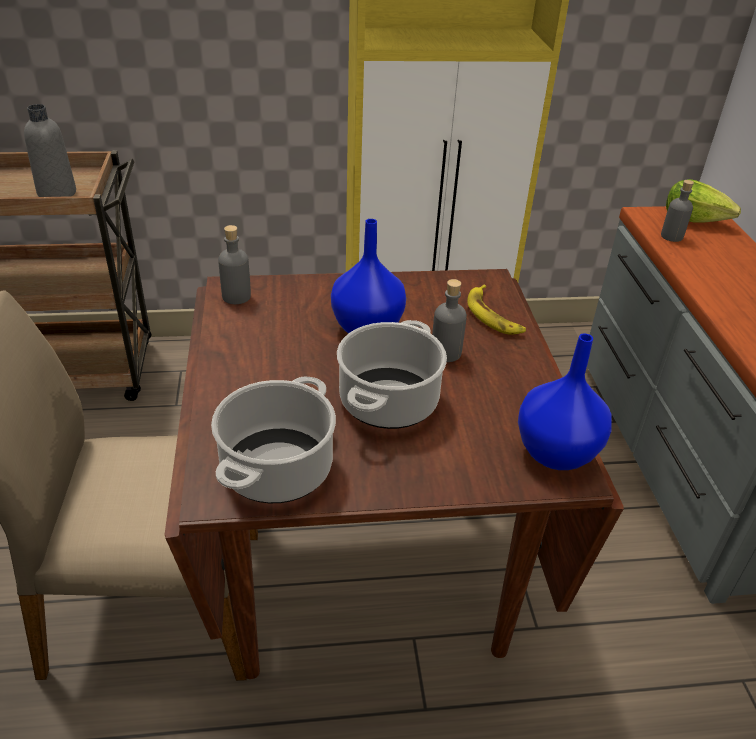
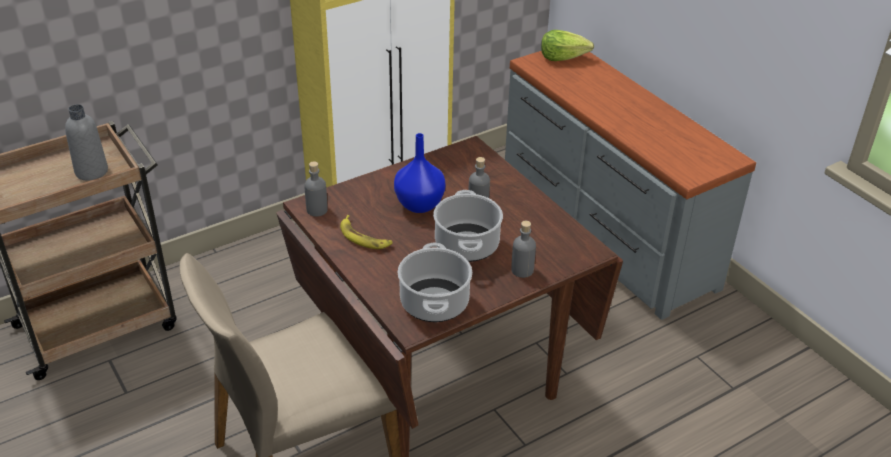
camera: 25 degrees left, 0 degrees up
(493, 316) = (489, 171): banana -> banana (364, 237)
(558, 453) = (577, 242): blue vase -> none
(671, 236) = (555, 75): grey bottle -> grey bottle (522, 270)

